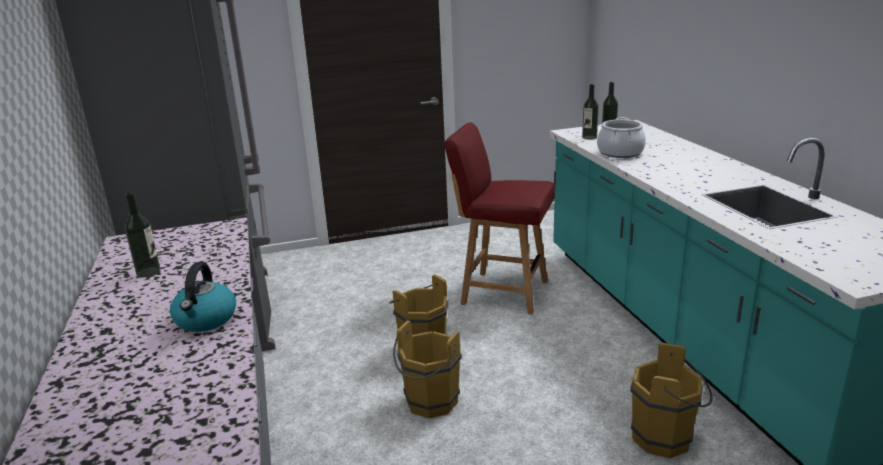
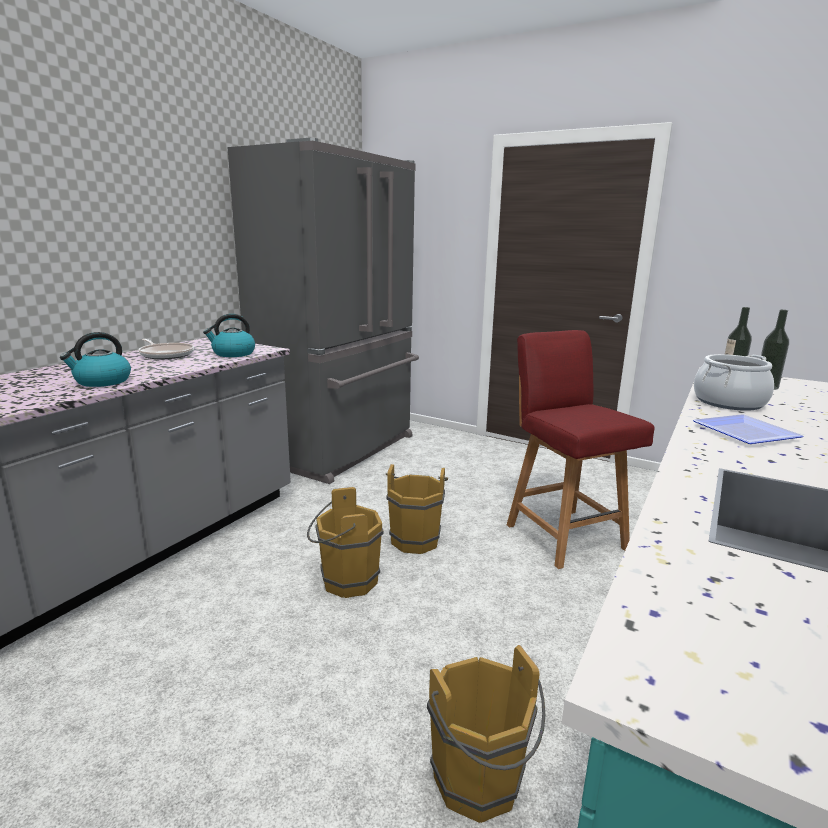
camera: 45 degrees right, 5 degrees down
(148, 272) = (166, 354): bottle -> frying pan
(216, 242) = (233, 354): none -> kettle
(668, 169) = (749, 433): none -> plate

